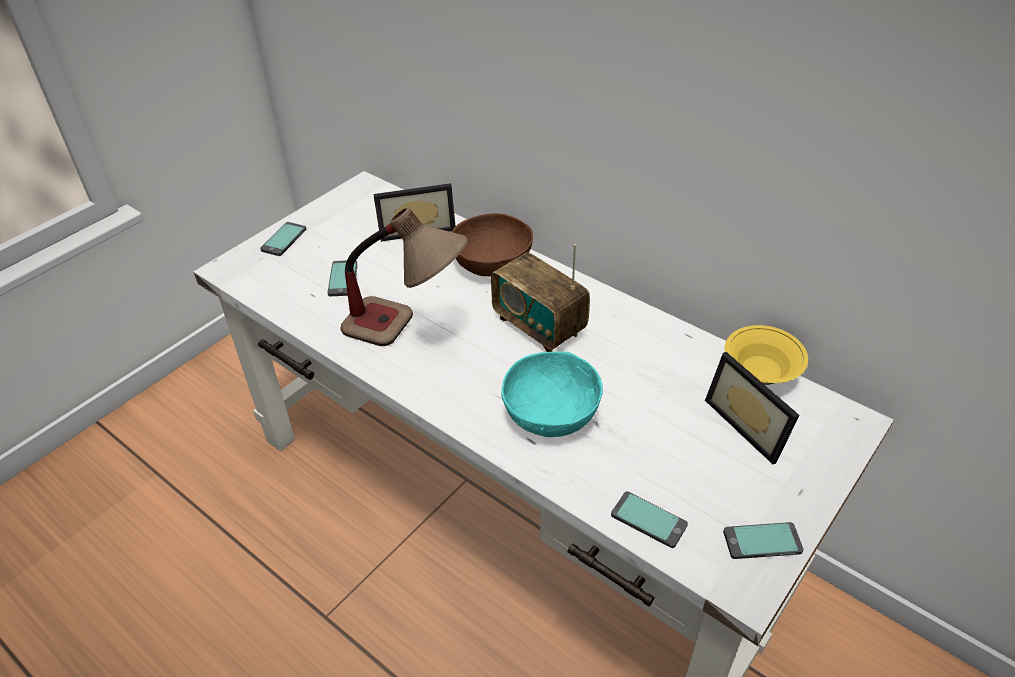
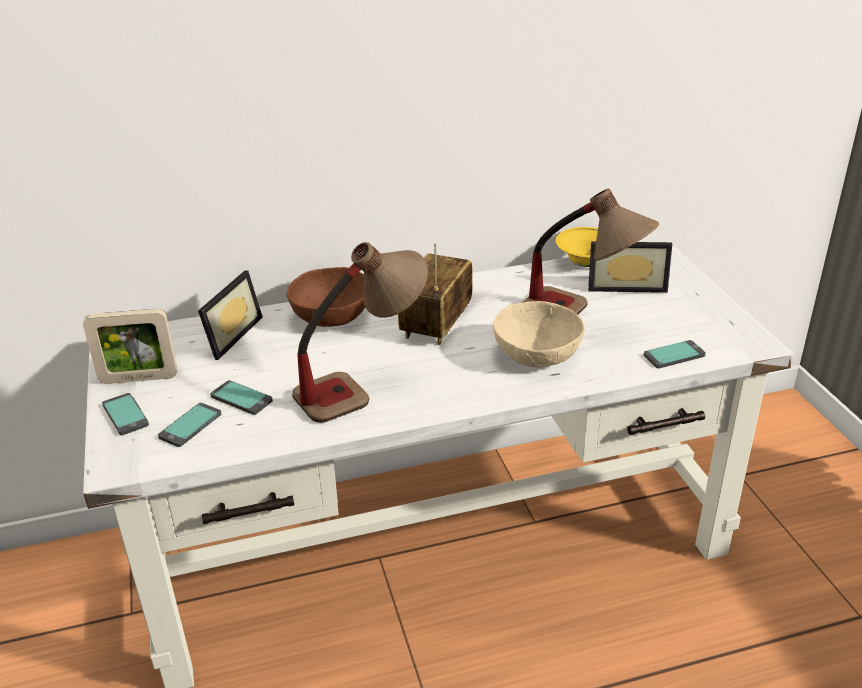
camera: 55 degrees left, 10 degrees down
(329, 221) = (139, 378): none -> picture frame
(539, 326) = (436, 324): radio -> radio turned 120 degrees clockwise
(551, 414) = (536, 355): turquoise bowl -> beige bowl
(651, 418) = (583, 317): none -> table lamp
(762, 542) = (725, 323): phone -> phone (190, 426)

